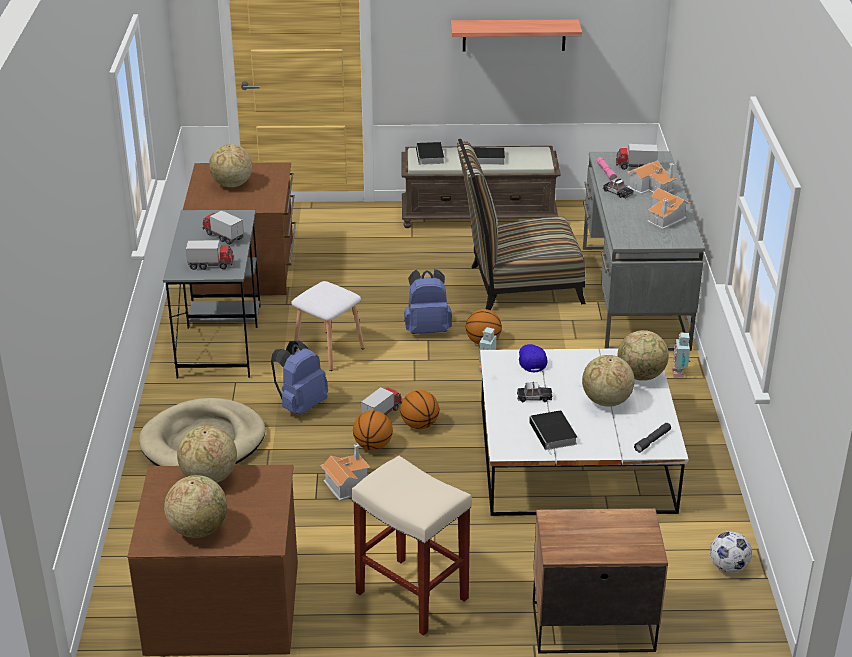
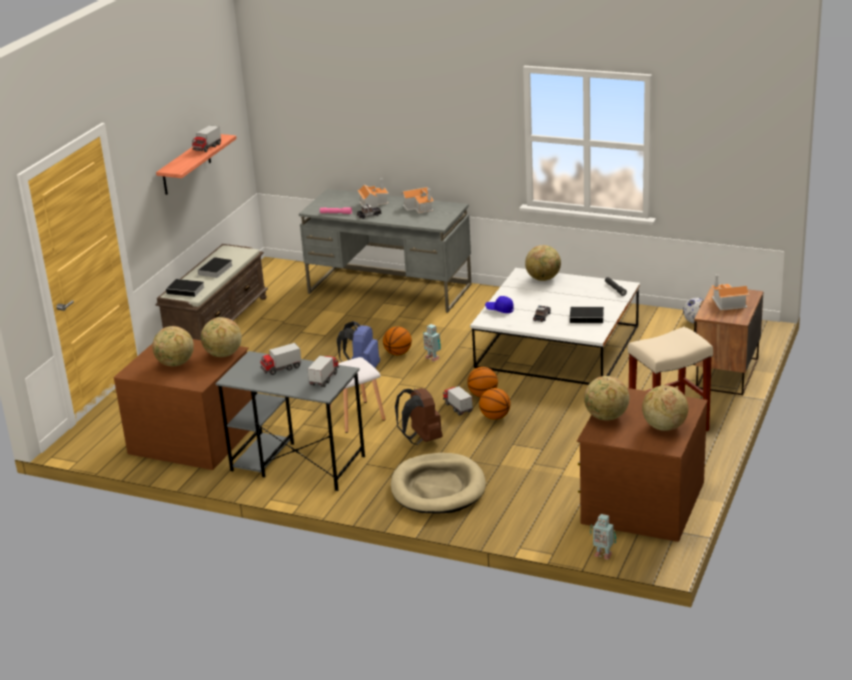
camera: 65 degrees left, 5 degrees down
(300, 405) = (421, 439): blue backpack -> brown backpack
(346, 482) = (531, 434): toy house -> toy house (727, 303)
(518, 285) = (334, 326): chair -> none
(606, 401) = (563, 294): globe -> globe (223, 355)
(635, 166) = (338, 203): toy truck -> toy truck (207, 148)
(679, 373) = (493, 294): toy robot -> toy robot (602, 554)

